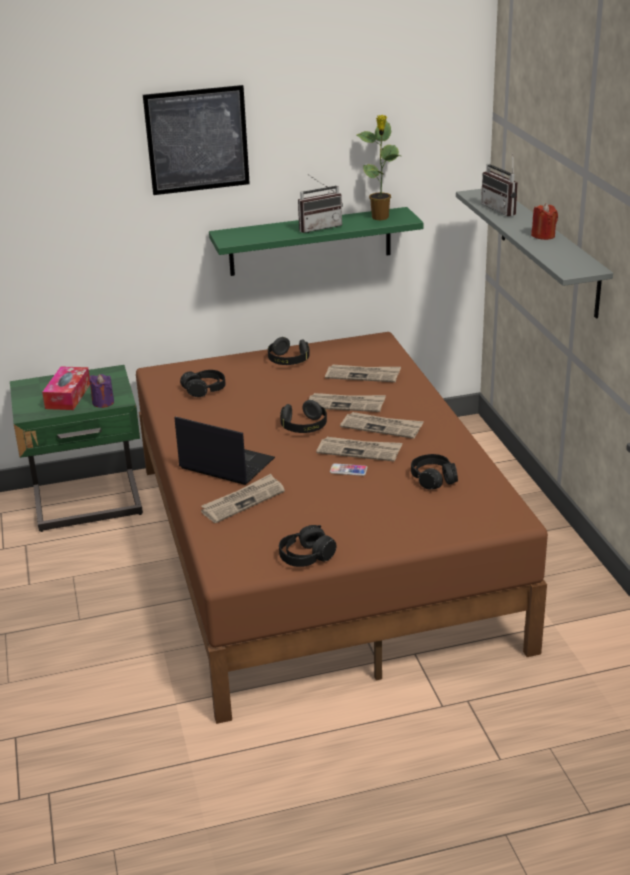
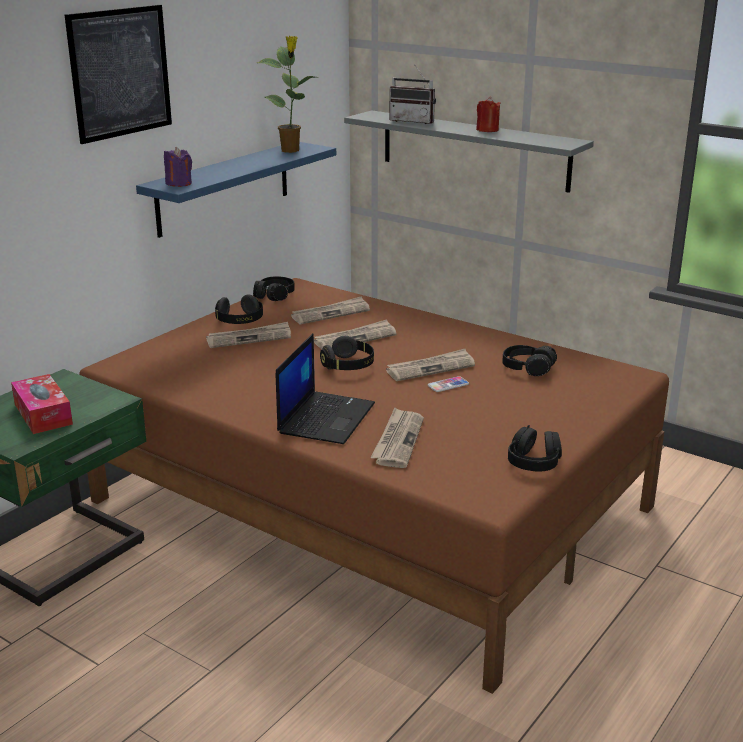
camera: 40 degrees left, 5 degrees down
(103, 402) = (98, 407): purple candle -> purple candle (179, 183)
(204, 389) = (193, 365): black headphones -> black headphones (274, 296)
(225, 464) = (326, 418): laptop -> laptop turned 120 degrees clockwise
(310, 241) = (224, 188): green shelf -> blue shelf
(319, 227) = (247, 165): radio -> none
(382, 427) = (417, 345): newspaper -> newspaper (249, 338)

